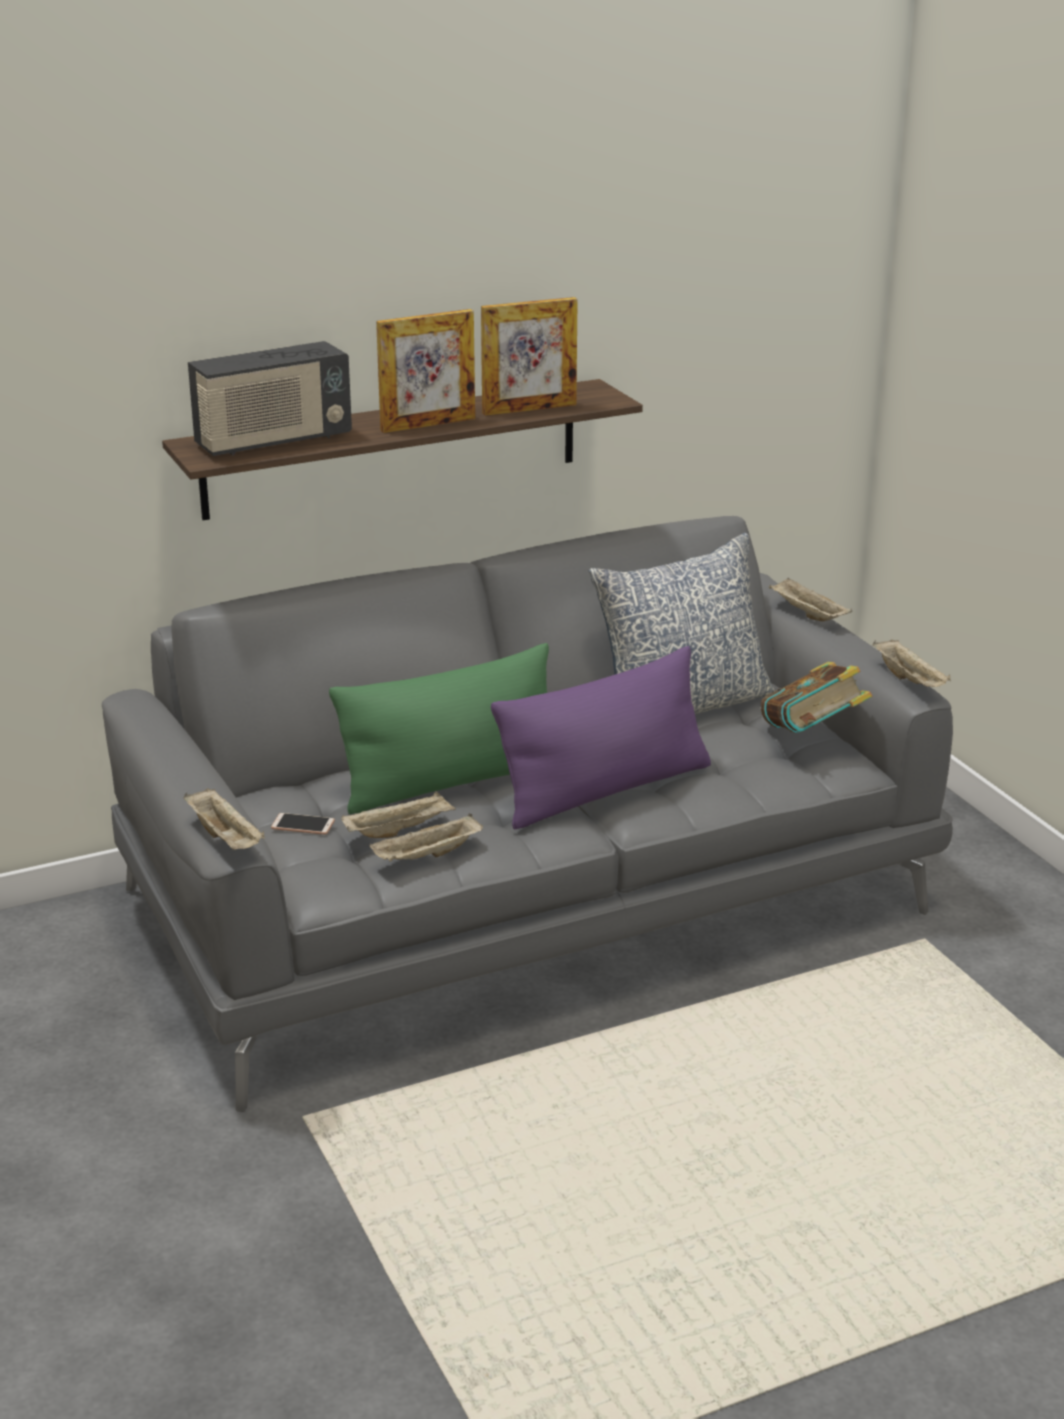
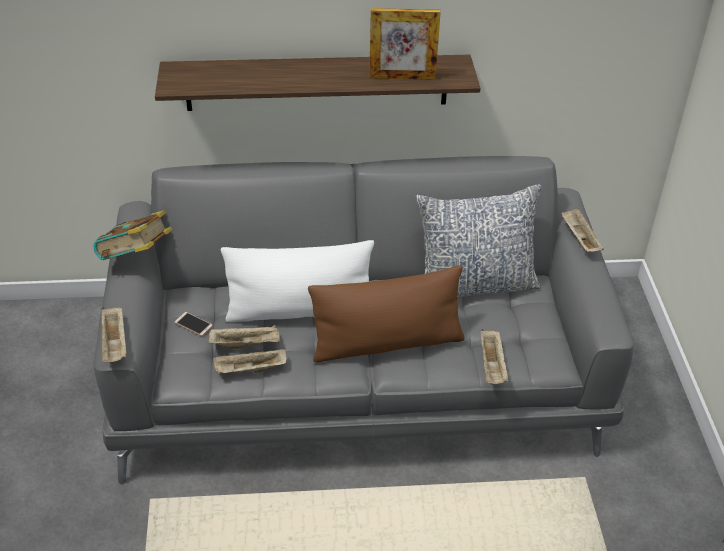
camera: 20 degrees right, 15 degrees up
(273, 442) = (222, 77): radio -> none
(428, 424) = (327, 80): picture frame -> none
(453, 781) = (300, 311): green pillow -> white pillow
(605, 790) = (387, 343): purple pillow -> brown pillow
(812, 736) = (542, 334): book -> book (136, 258)
(910, 680) = (612, 319): beige tray -> beige tray (492, 365)

